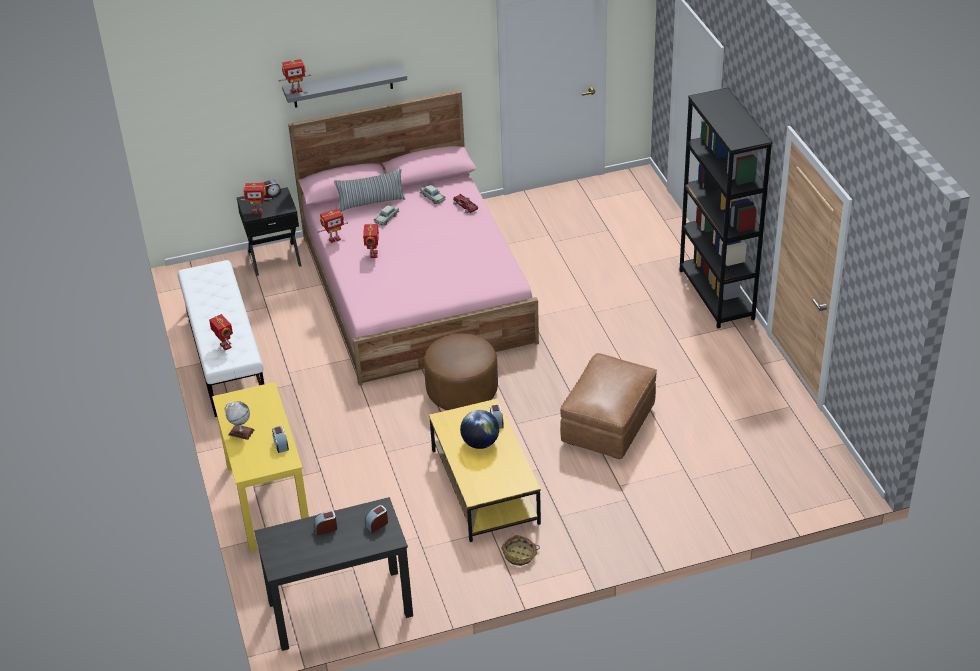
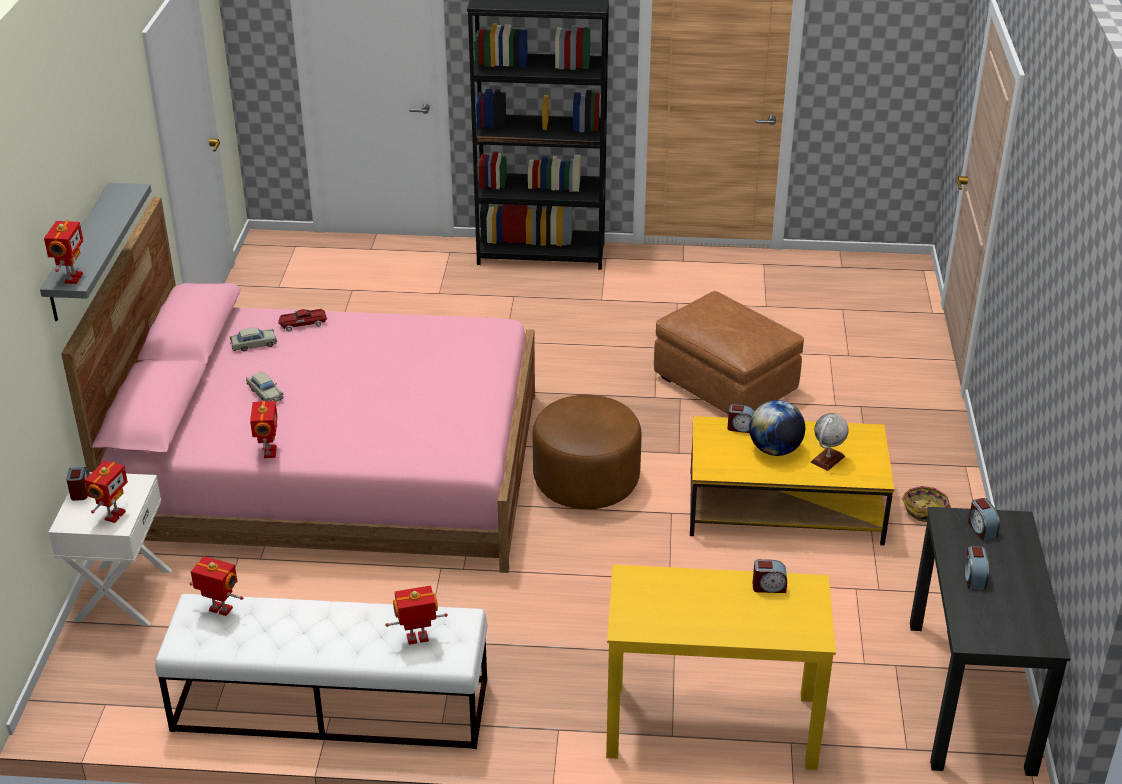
camera: 70 degrees left, 5 degrees down
(241, 432) = (717, 623): globe -> globe (827, 459)
(274, 258) = (121, 595): black nightstand -> white nightstand
(371, 202) = (210, 399): pillow -> none
(373, 254) = (343, 423): toy robot -> toy robot (220, 610)

